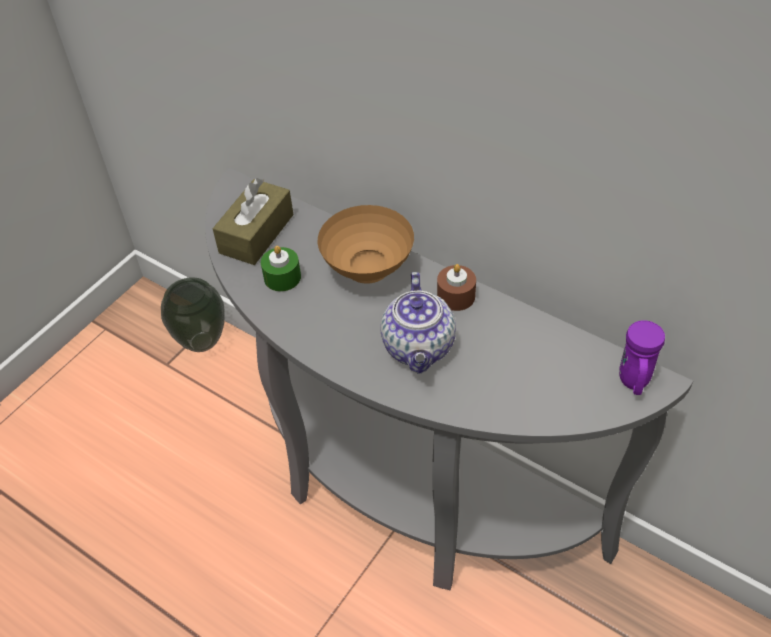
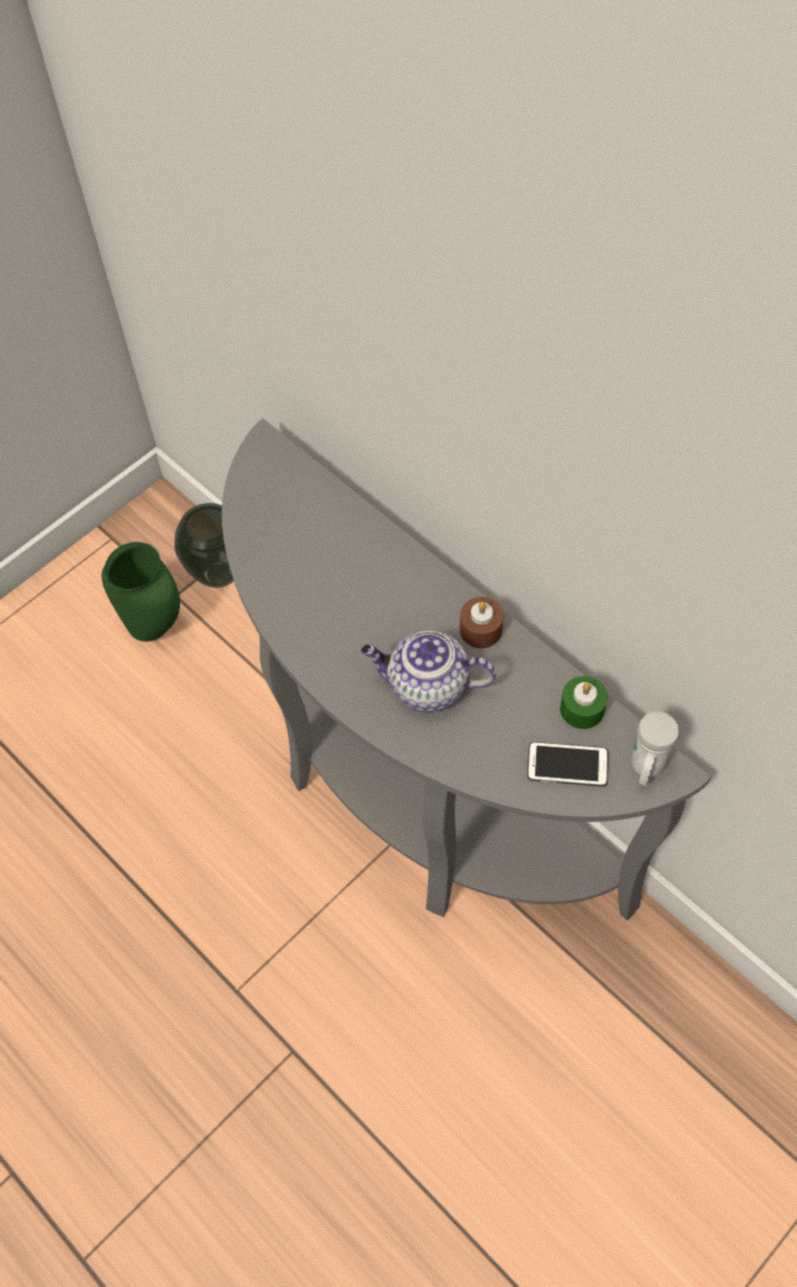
camera: 10 degrees right, 10 degrees up
(153, 391) = (156, 626): none -> green vase
(256, 233) = (278, 512): brown tissue box -> none
(282, 277) = (296, 573): green candle -> green candle (582, 709)
(366, 270) = (389, 579): brown bowl -> none
(419, 348) = (426, 686): teapot -> teapot turned 90 degrees clockwise
(563, 392) = (567, 765): none -> phone
(634, 383) = (645, 769): purple mug -> white mug

